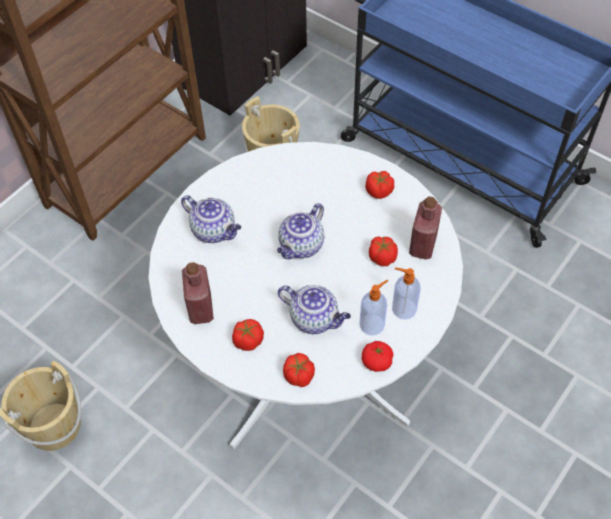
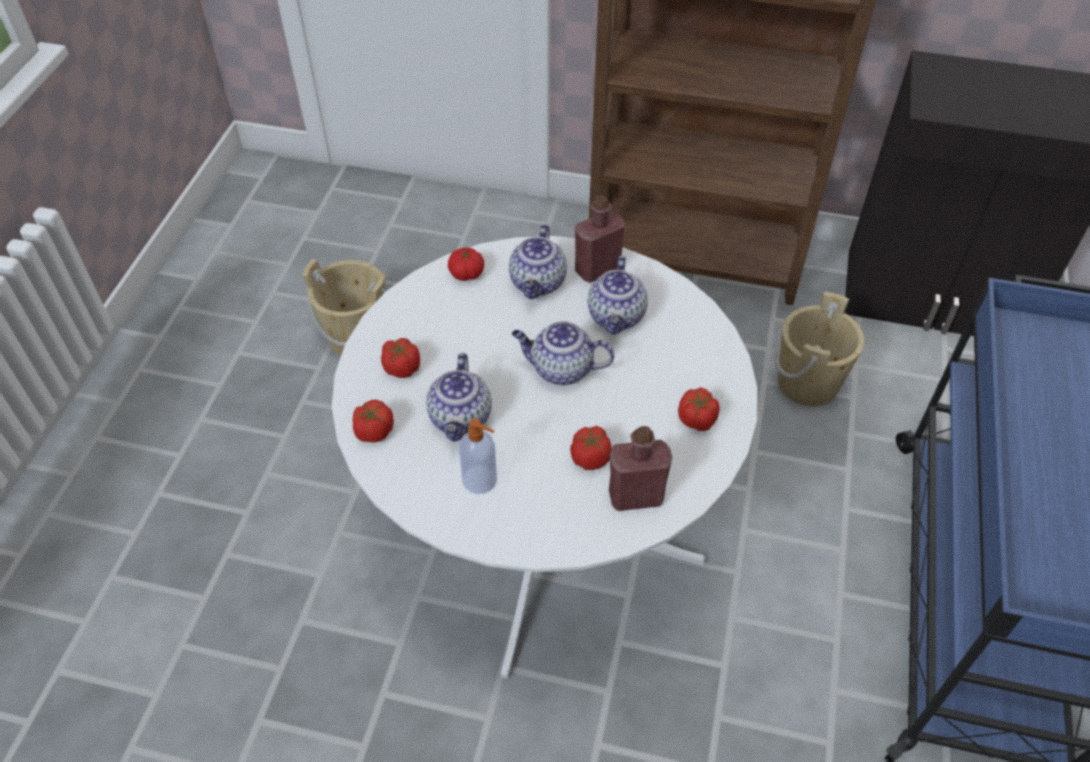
camera: 65 degrees right, 5 degrees down
(200, 309) = (425, 311): red bottle -> red bottle (597, 269)
(272, 198) = (616, 317): none -> teapot
(377, 361) = (427, 503): tomato -> tomato (466, 273)
(403, 308) = (521, 506): soap dispenser -> none

